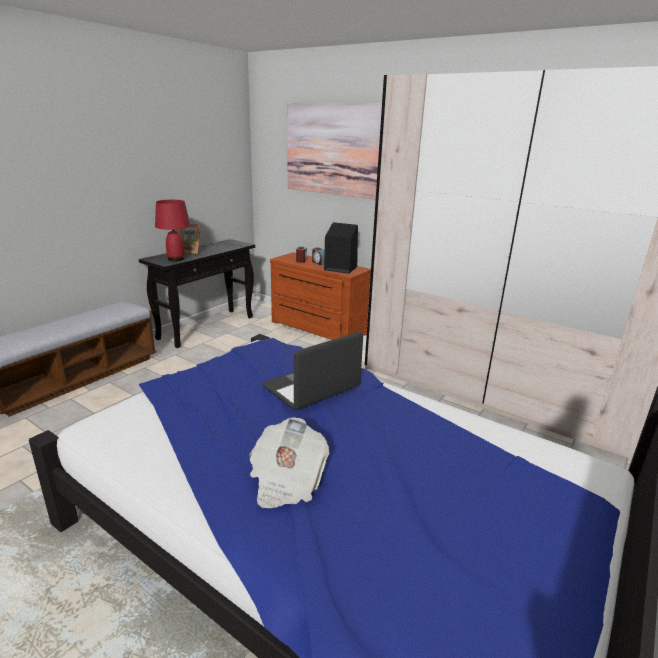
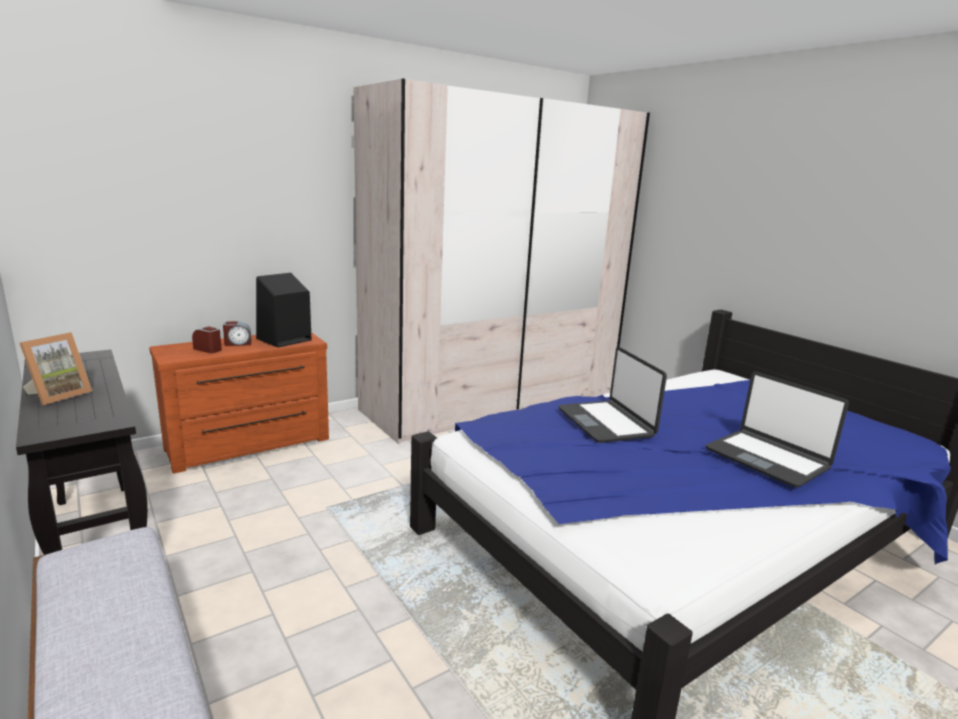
camera: 70 degrees left, 5 degrees down
(176, 258) = (94, 412): red table lamp -> none
(286, 480) = (767, 458): newspaper -> laptop
(333, 150) = (210, 168): picture -> none

